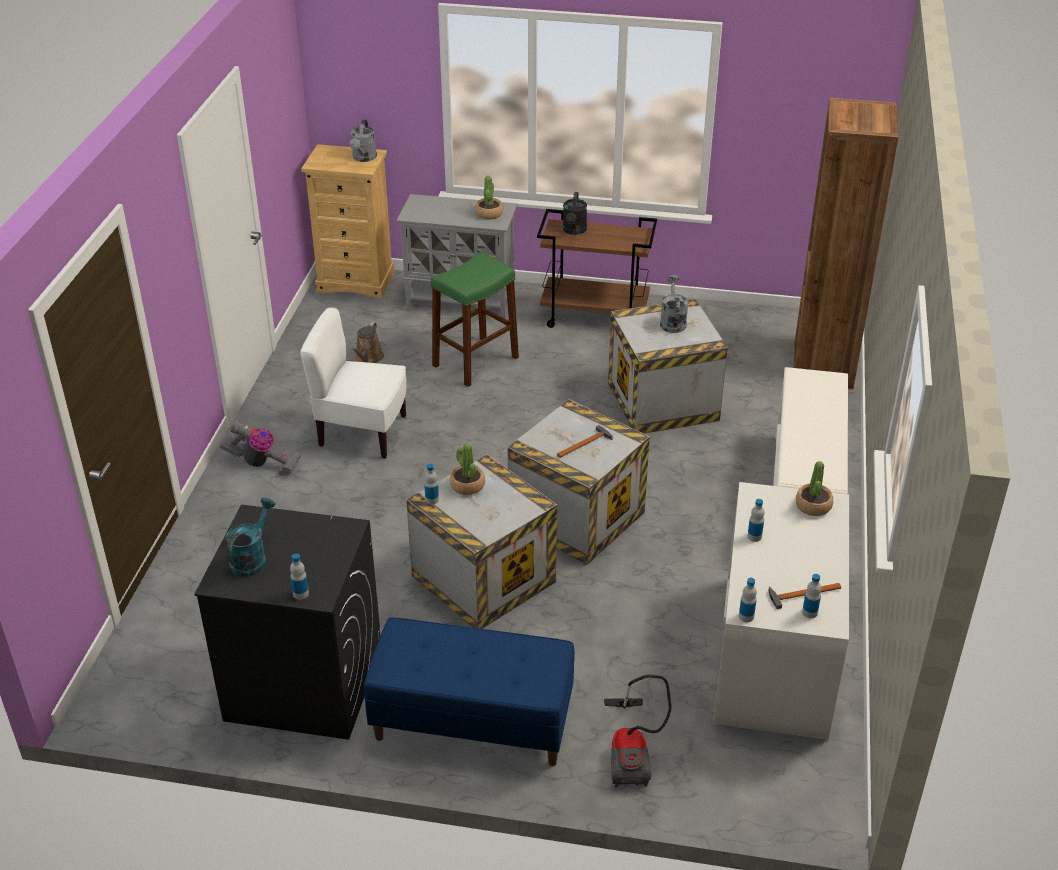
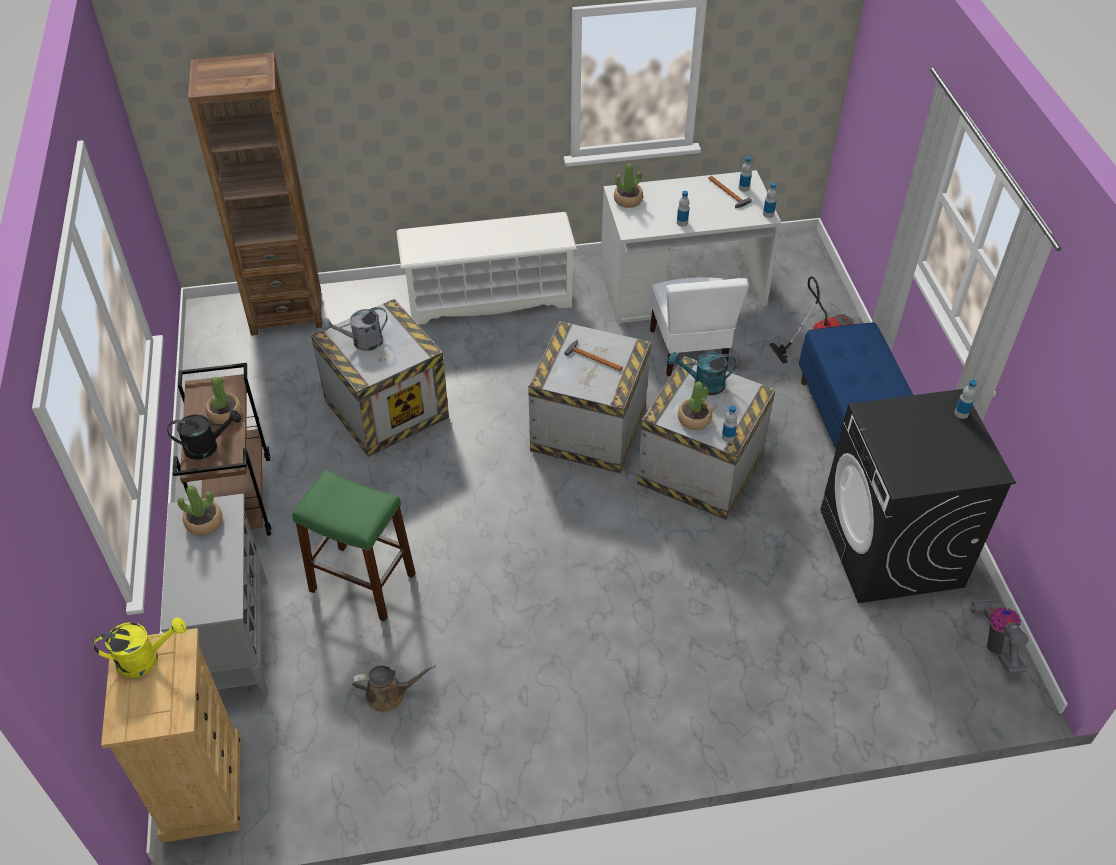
camera: 110 degrees left, 10 degrees up
(251, 558) = (949, 461): turquoise watering can -> turquoise watering can (702, 384)
(262, 464) = (632, 717): vacuum cleaner -> vacuum cleaner (996, 642)
(362, 432) = (536, 642): white chair -> white chair (690, 350)
(363, 158) = (146, 658): grey watering can -> yellow watering can
(605, 240) = (225, 414): none -> potted plant

